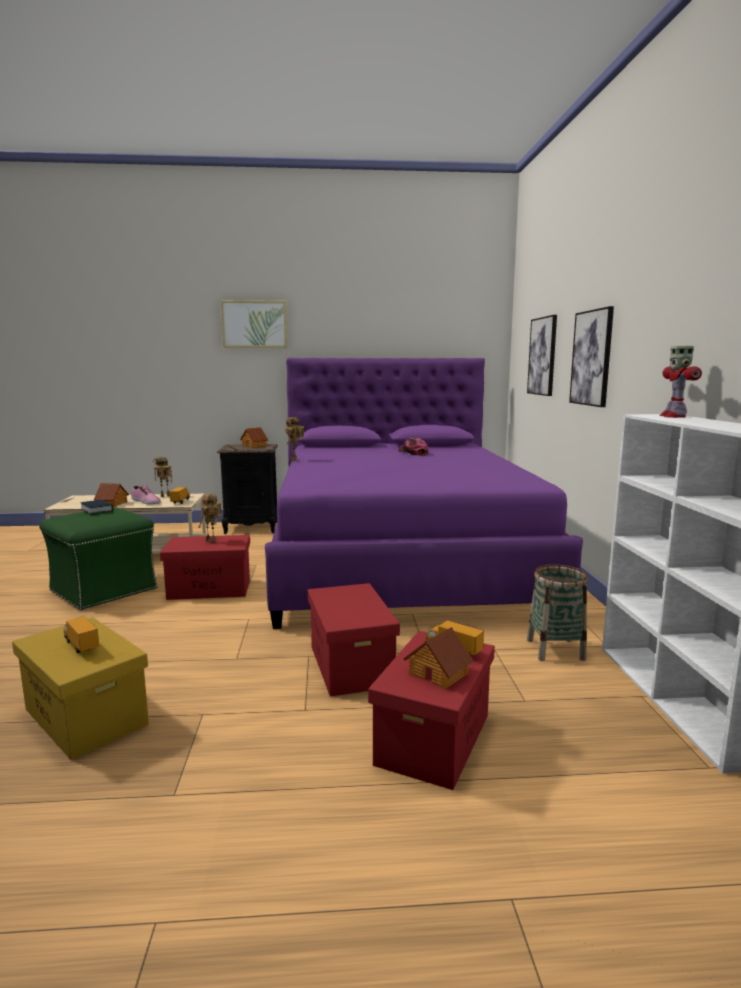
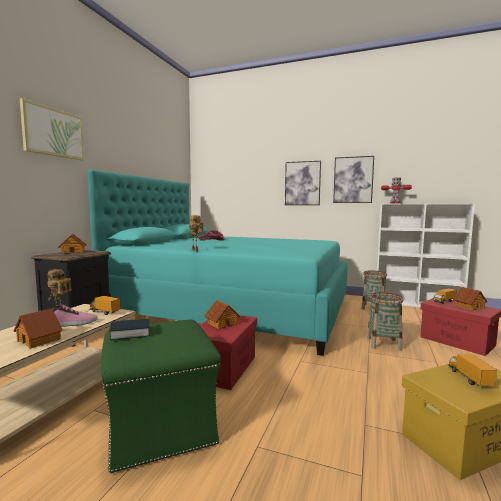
camera: 65 degrees left, 5 degrees down
(81, 646) = (469, 379): toy truck -> toy truck turned 105 degrees clockwise
(212, 541) = (222, 323): toy robot -> toy house
(351, 666) = (383, 344): red storage box -> basket
(400, 559) = (232, 308): purple bed -> turquoise bed
(542, 356) = (243, 183): picture -> picture (353, 180)

